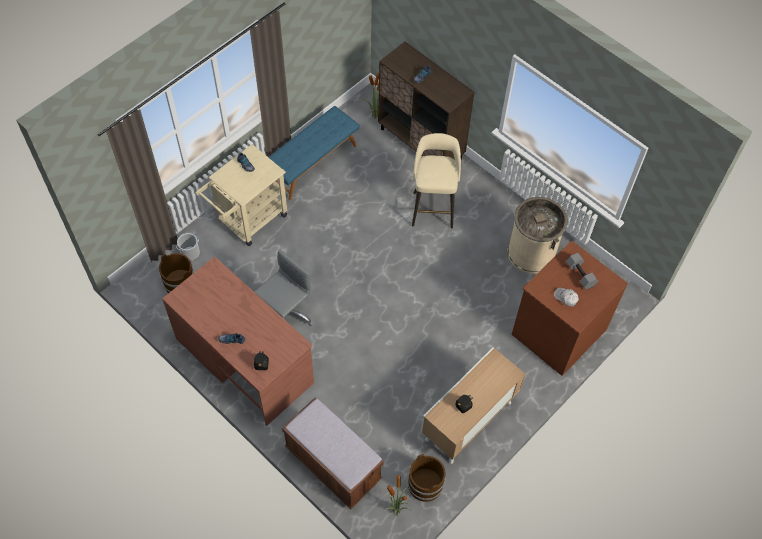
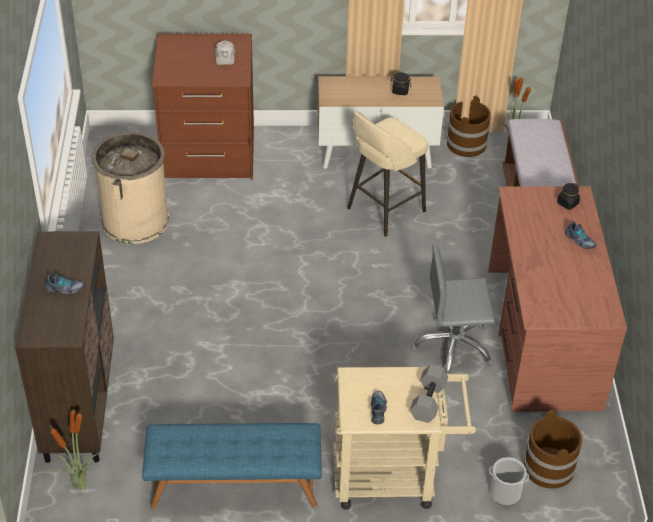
camera: 135 degrees left, 15 degrees down
(433, 208) = (169, 328): beige stool -> beige stool (384, 211)
(581, 275) = (186, 61): grey dumbbell -> grey dumbbell (427, 400)

